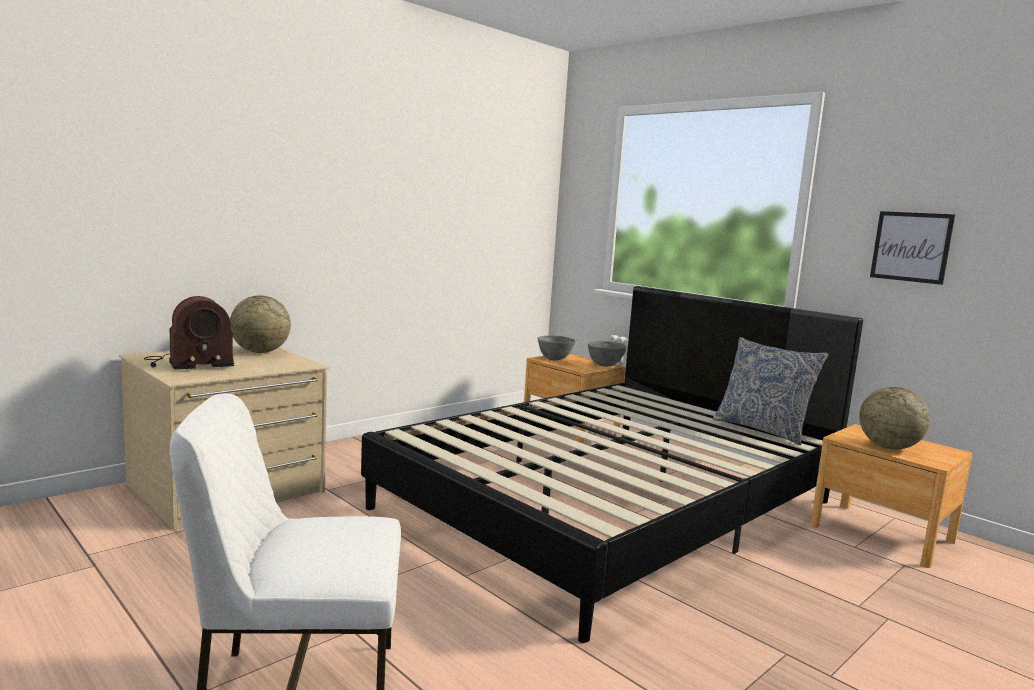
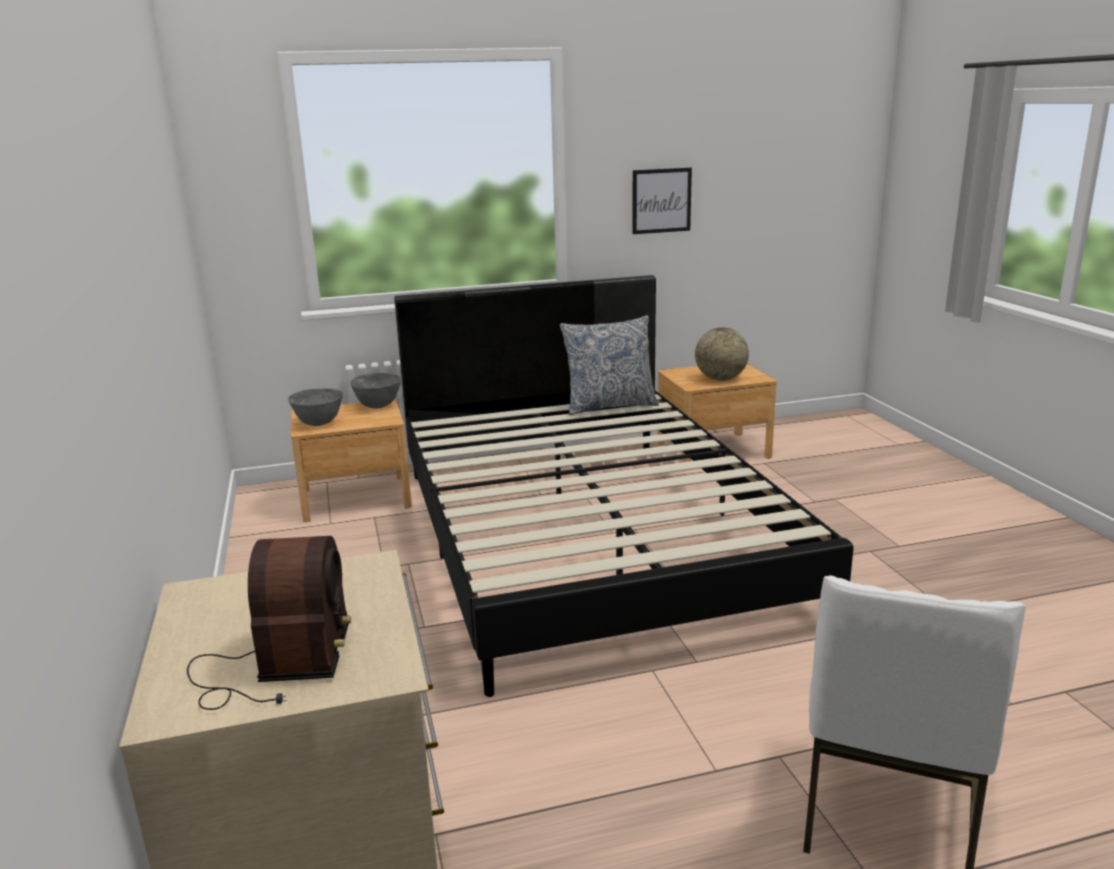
camera: 60 degrees left, 10 degrees up
(260, 352) = (244, 594): globe -> none

